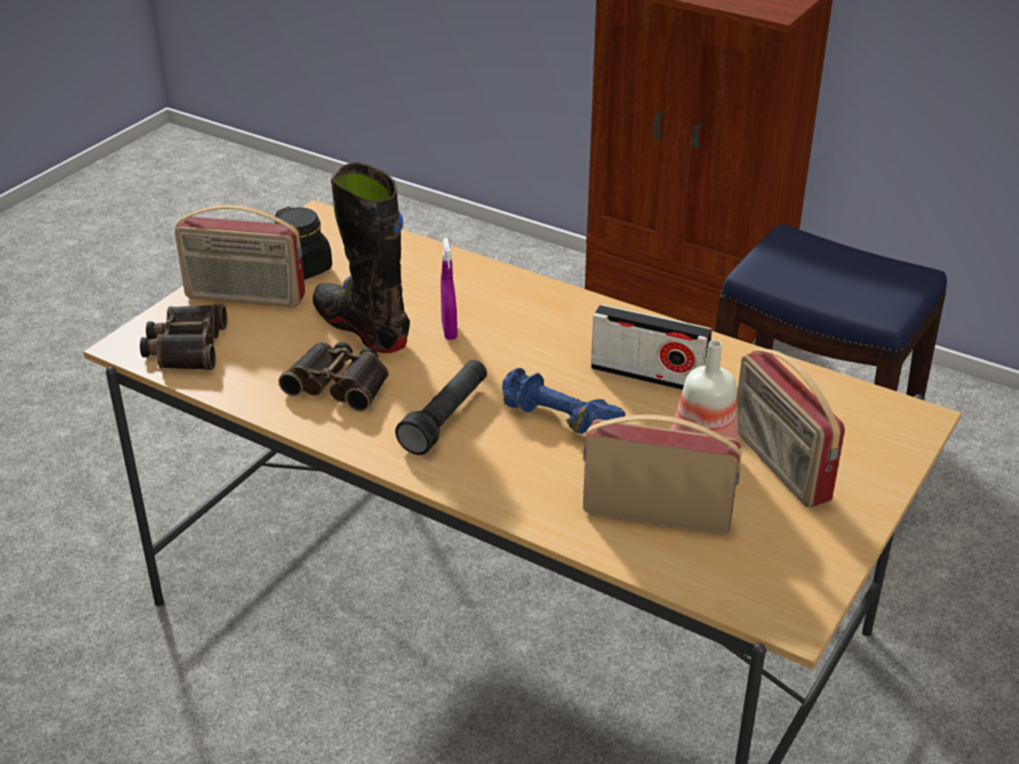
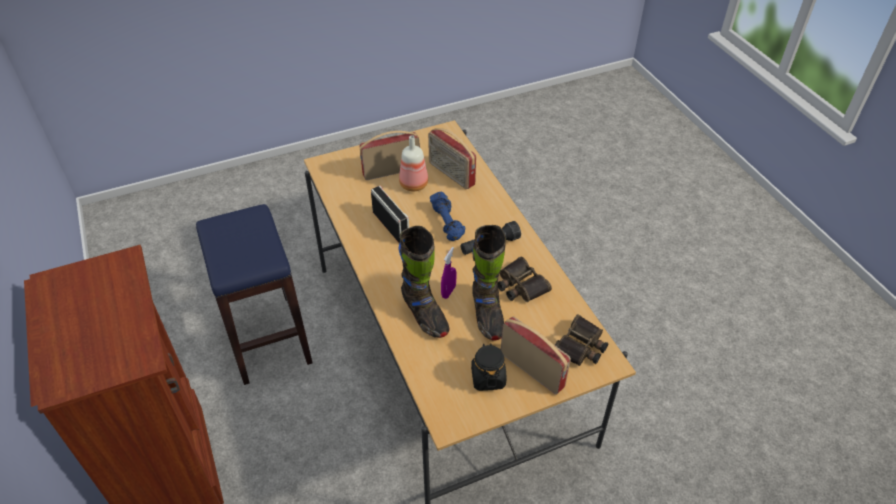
camera: 145 degrees left, 10 degrees up
(455, 293) = (424, 315): none -> black boot
(778, 465) = (391, 171): radio -> radio turned 120 degrees counterclockwise

